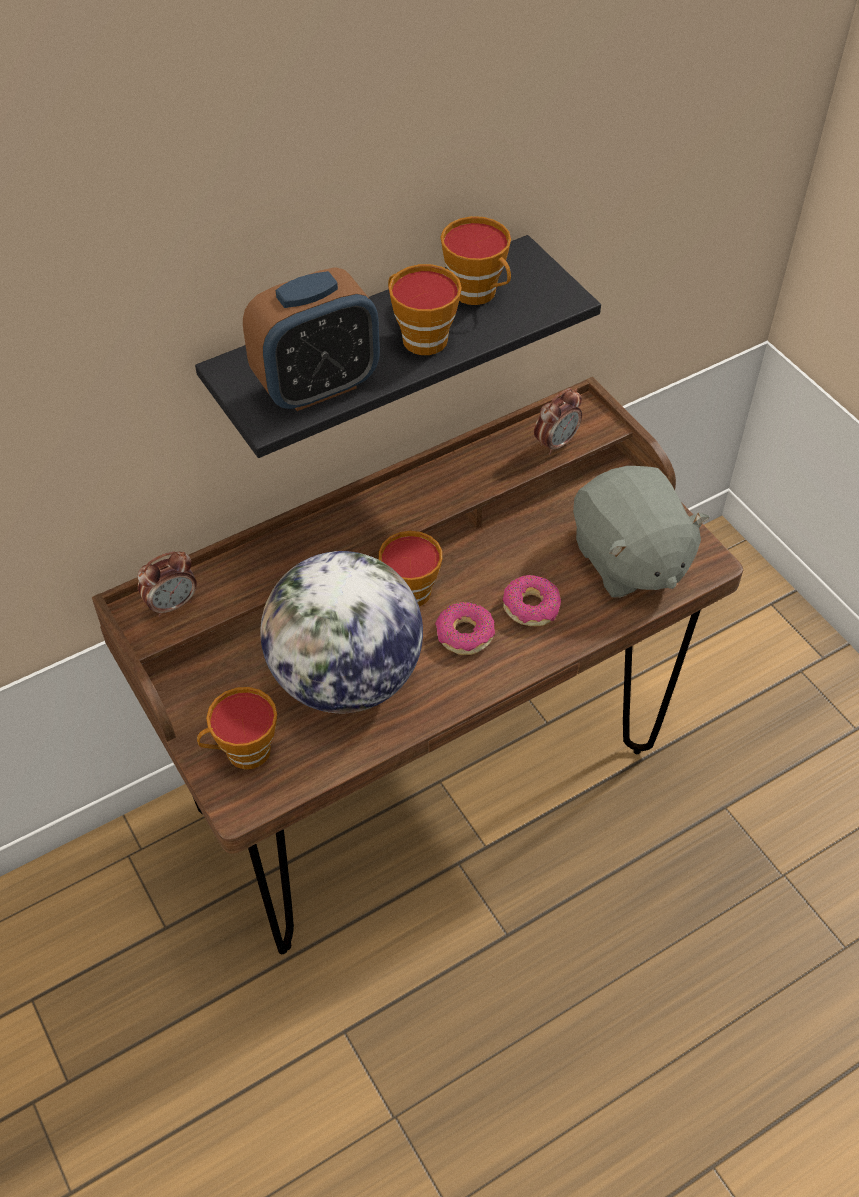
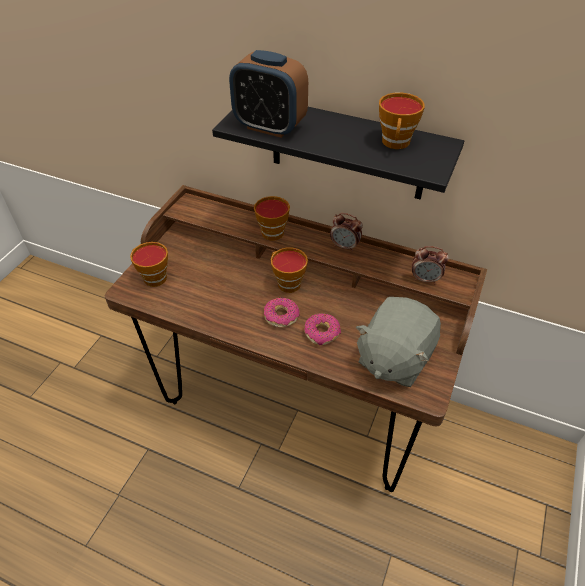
camera: 55 degrees right, 5 degrees down
(172, 604) = (200, 208): alarm clock -> alarm clock (345, 246)
(346, 678) = (219, 288): globe -> none
(419, 337) = (339, 140): cup -> cup (273, 231)

